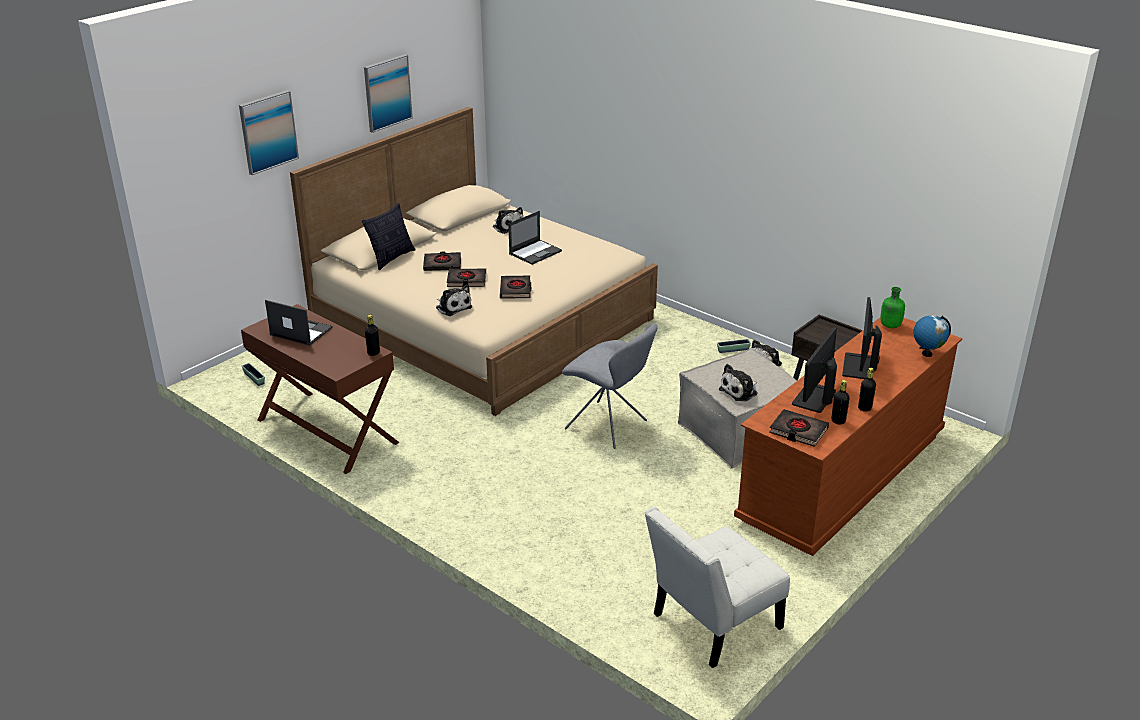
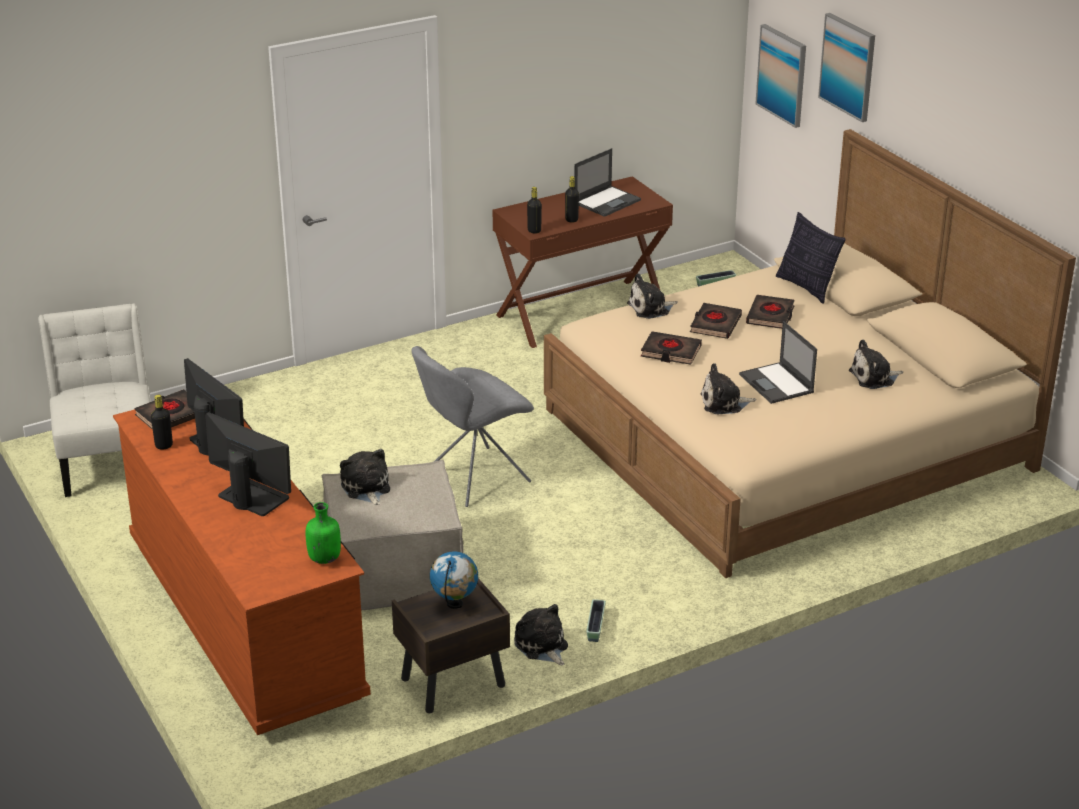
camera: 110 degrees right, 0 degrees up
(387, 93) = (979, 137): picture -> picture (782, 75)
(570, 265) = (724, 403): none -> plush toy
(864, 408) = (169, 471): black bottle -> black bottle (571, 220)
(927, 354) = (234, 561): globe -> globe (455, 604)

